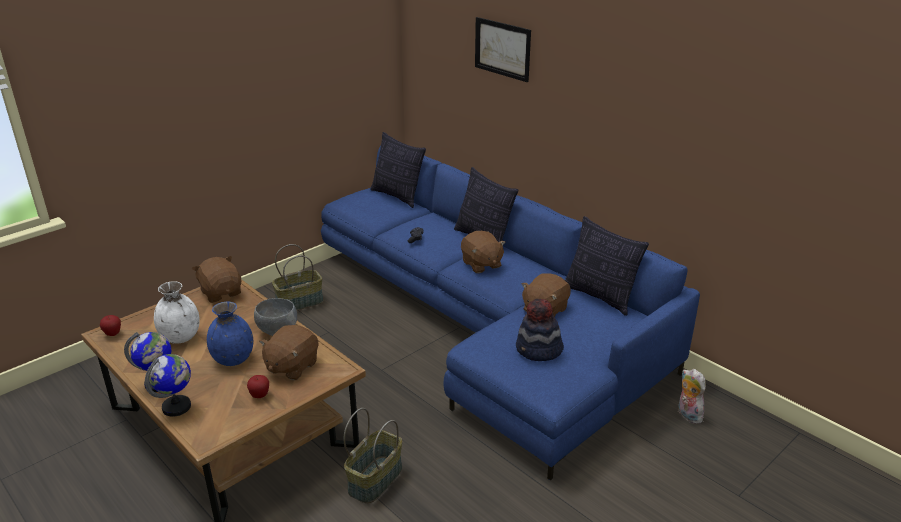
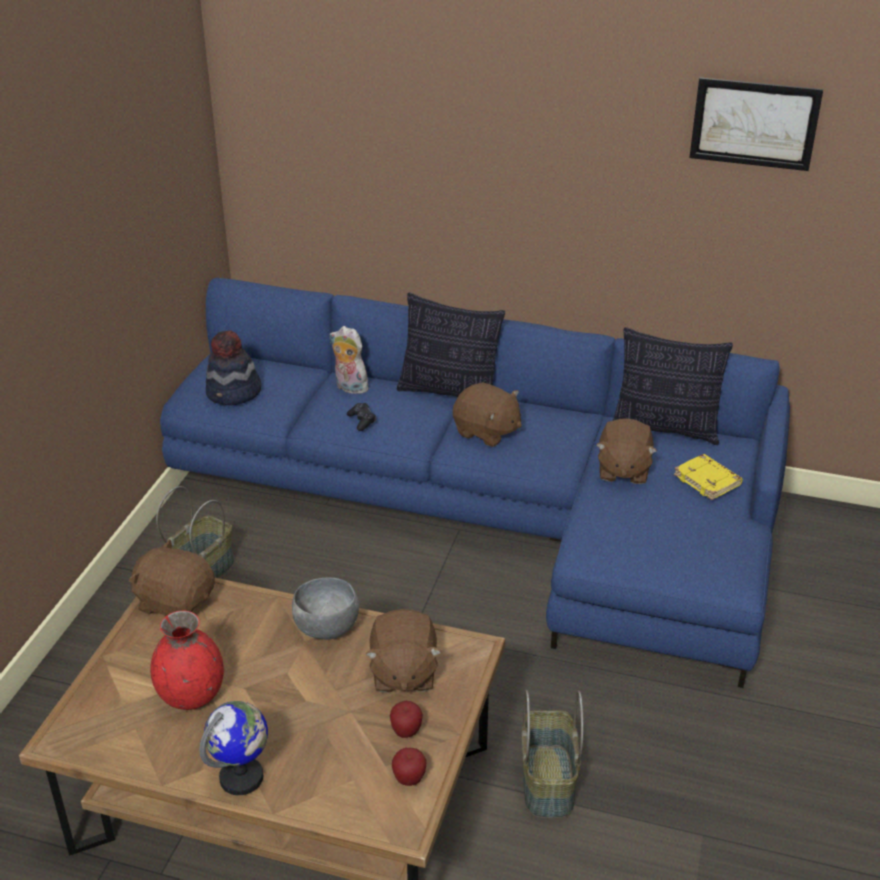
camera: 30 degrees left, 5 degrees up
(113, 334) = (74, 734): apple -> apple (409, 779)
(177, 407) = (310, 799): globe -> none
(181, 337) = (192, 695): white vase -> red vase
(233, 359) = (310, 696): blue vase -> none
(398, 196) = (265, 361): pillow -> none
(502, 49) = (430, 108): picture -> picture (754, 123)
(538, 350) = (671, 527): hat -> hat (234, 393)
(593, 332) = (708, 480): none -> yellow book
(687, 415) = (811, 545): plush toy -> plush toy (349, 388)

